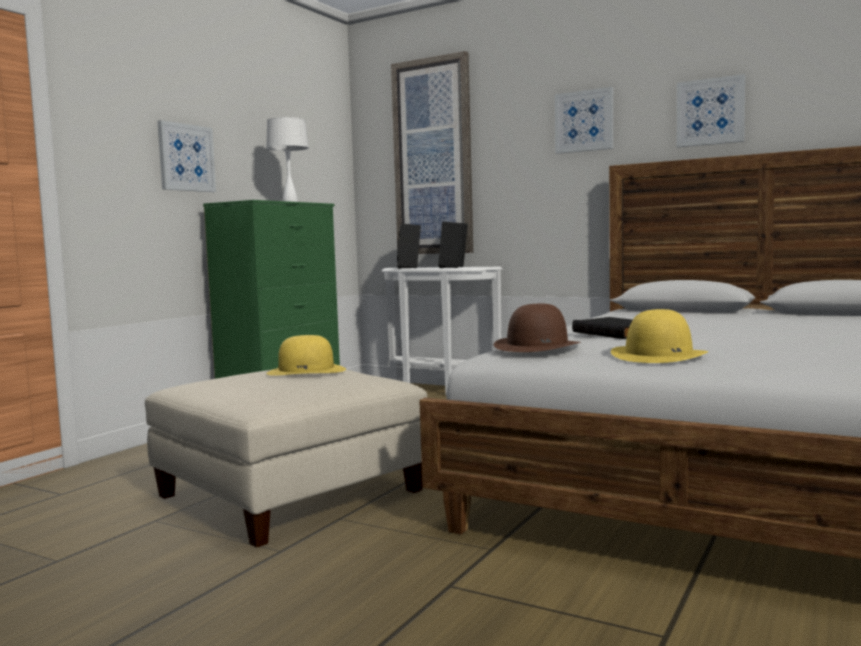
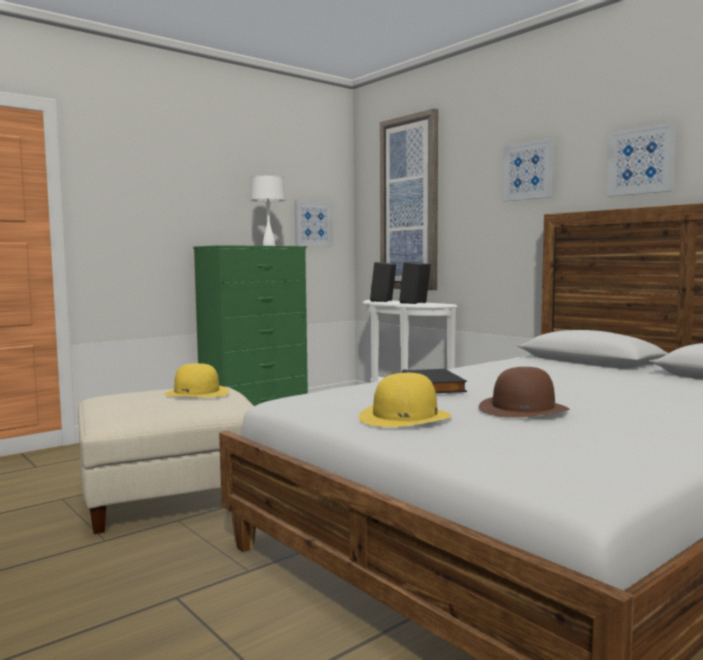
camera: 20 degrees right, 0 degrees up
(186, 157) = (181, 210): picture -> picture (313, 224)
(537, 345) = (329, 394): brown hat -> brown hat (523, 408)

